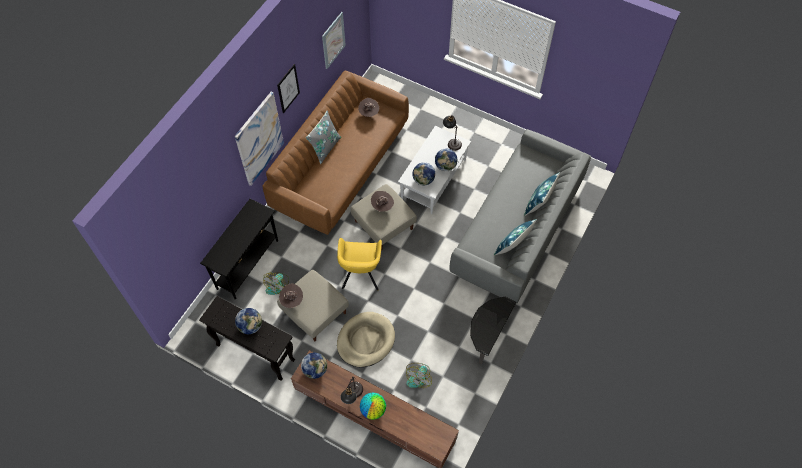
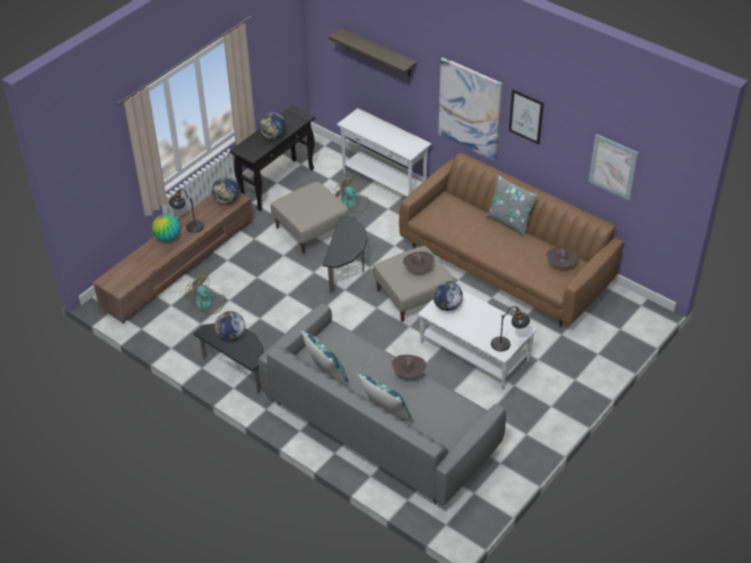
camera: 100 degrees right, 15 degrees down
(195, 207) = (378, 53): none -> shelf
(247, 264) = (385, 183): black console table -> white console table
(292, 300) = (311, 189): brown hat -> brown hat (408, 374)
(360, 275) = (347, 269): yellow armchair -> side table
(365, 340) = (264, 266): beige dog bed -> none
(445, 166) = (466, 330): globe -> globe (231, 336)

